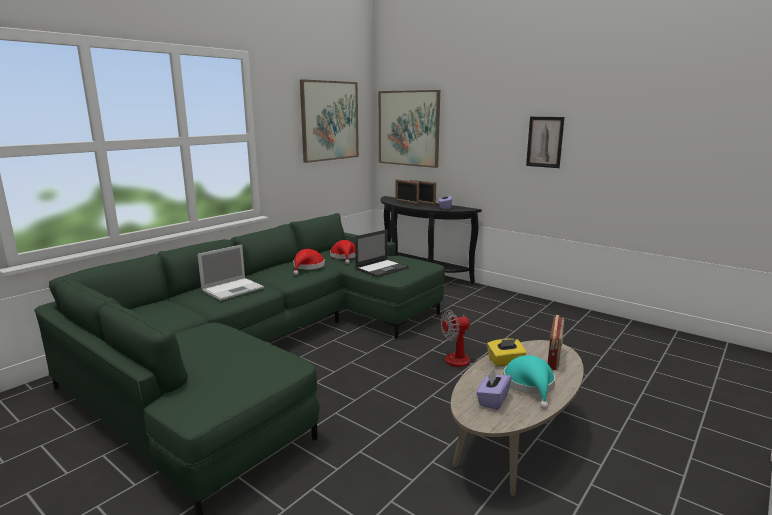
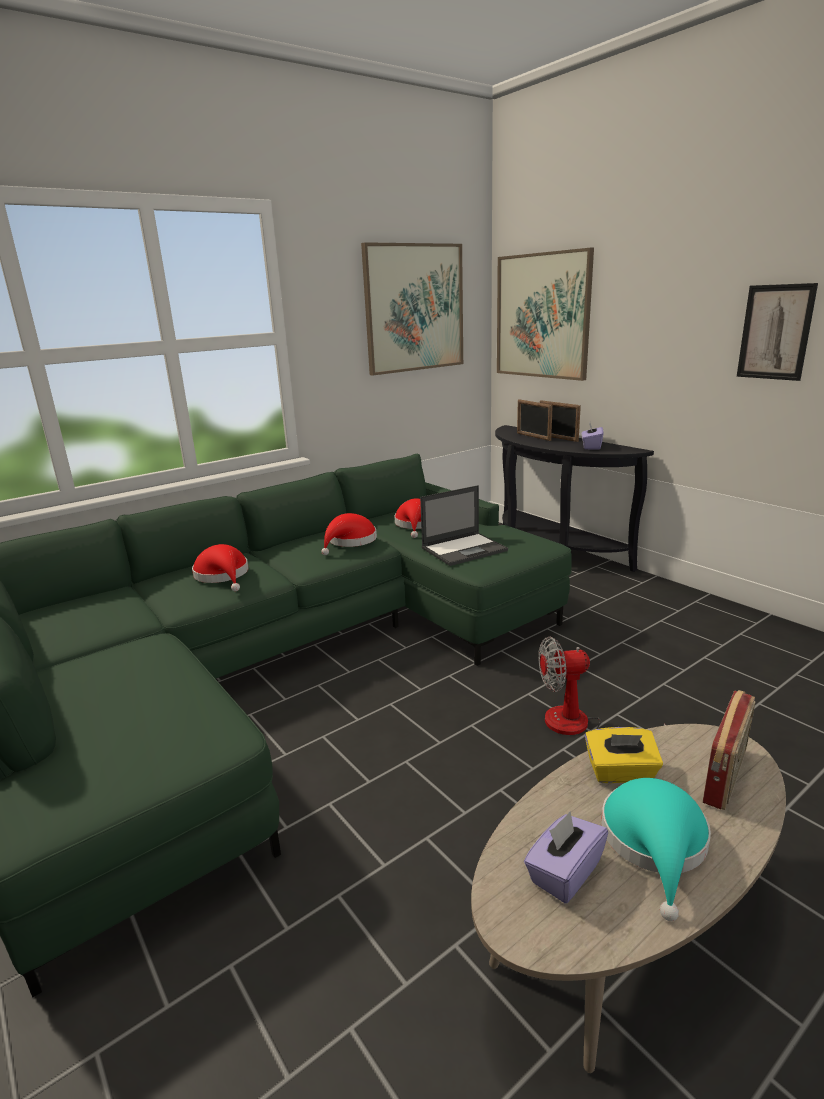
camera: 15 degrees right, 5 degrees up
(233, 289) = (223, 575): laptop -> red hat

